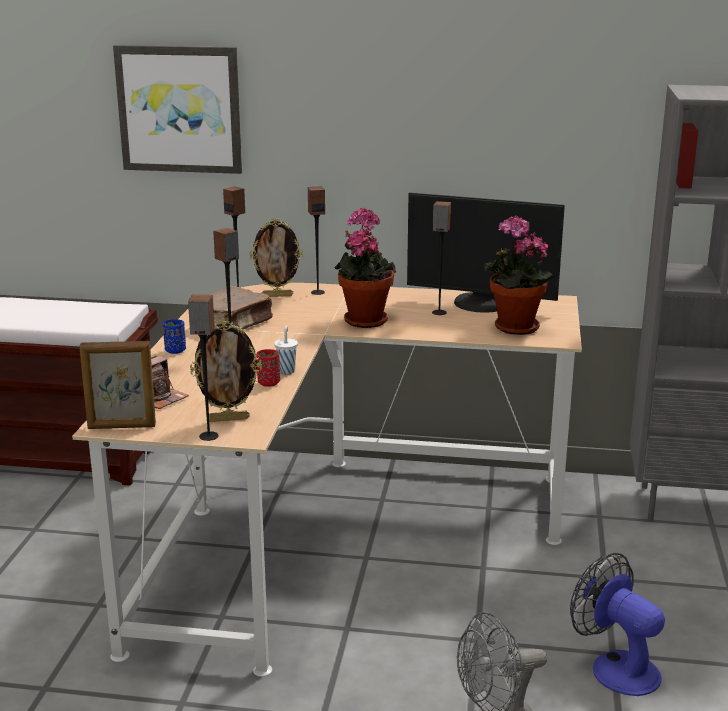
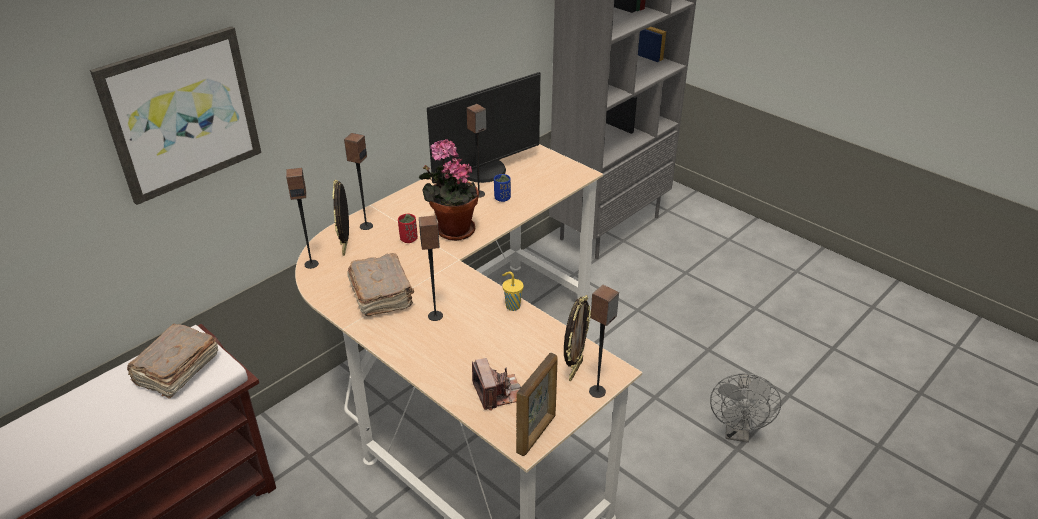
camera: 55 degrees left, 15 degrees up
(90, 316) = (176, 371): none -> brown book
(175, 351) = (405, 347): blue cup -> blue cup (502, 198)
(268, 383) = (526, 324): red cup -> red cup (408, 239)
(277, 295) = (346, 247): picture frame -> picture frame turned 150 degrees clockwise
(287, 371) = (512, 306): white cup -> yellow cup
(512, 328) = (542, 180): potted plant -> none
(615, 667) = (720, 355): fan -> none

